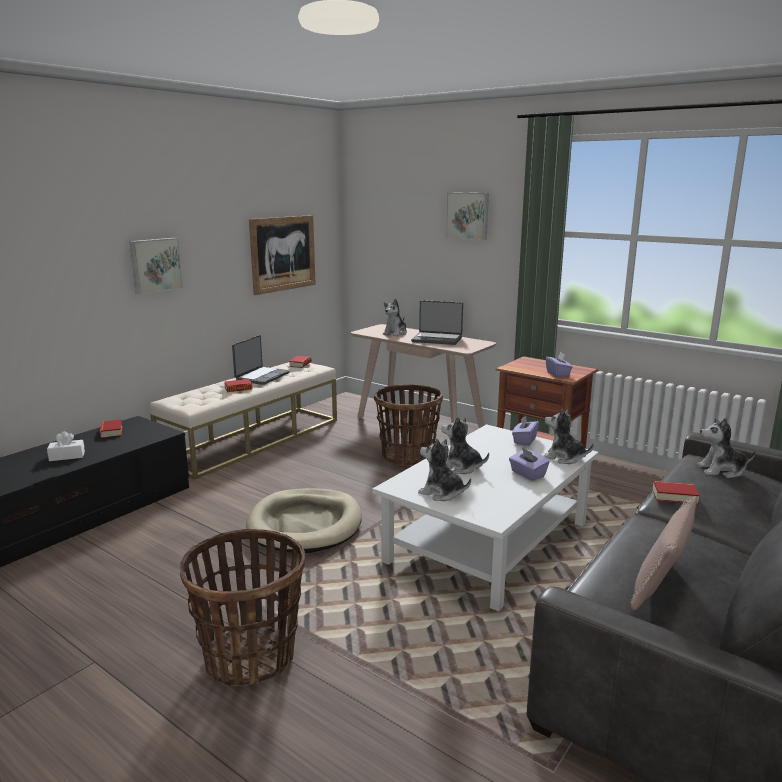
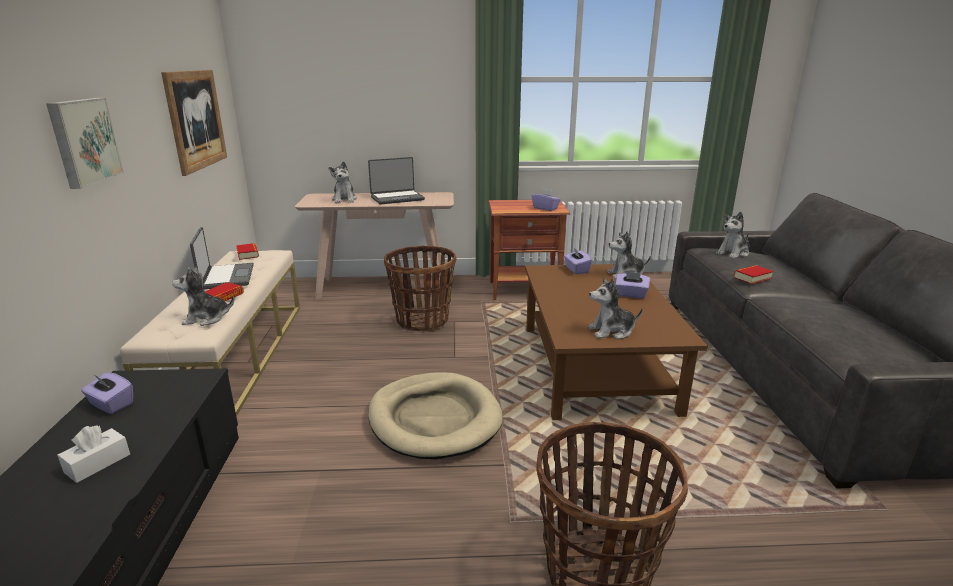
camera: 40 degrees left, 5 degrees up
(111, 432) = (111, 404): book -> purple tissue box
(461, 467) = (581, 305): plush toy -> plush toy (206, 318)
(468, 216) = (406, 65): picture -> none
(489, 543) = (596, 367): white coffee table -> brown coffee table
(659, 584) = (865, 337): beige pillow -> none

